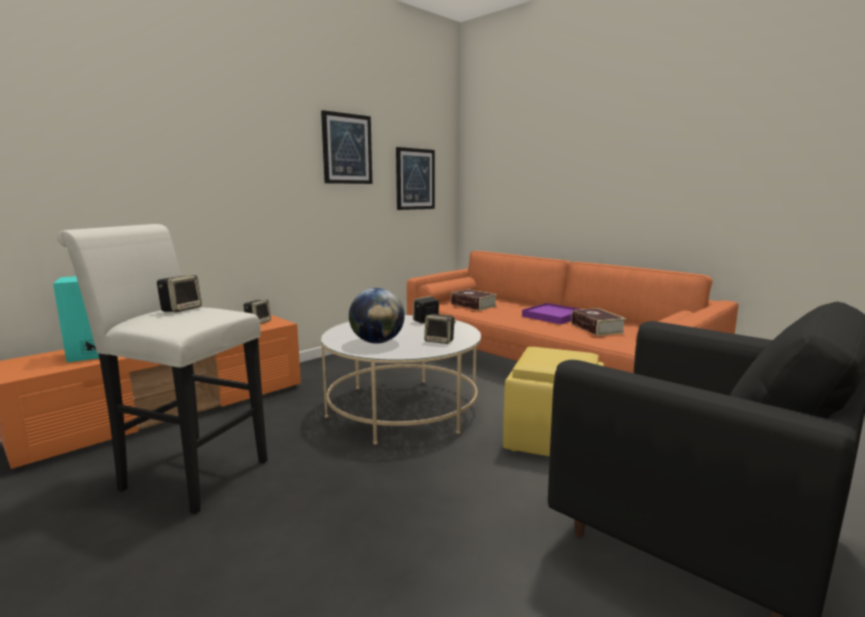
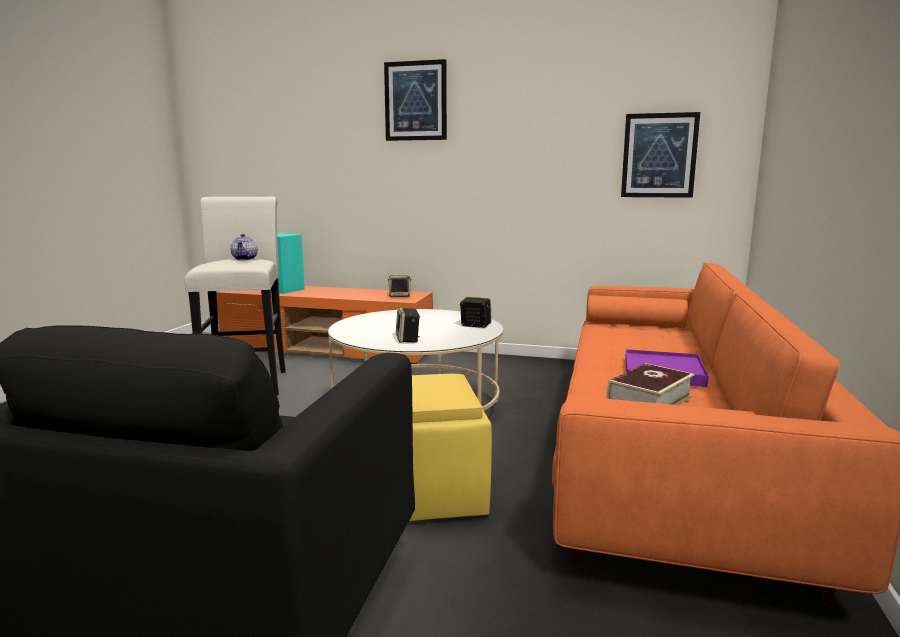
camera: 60 degrees right, 0 degrees up
(181, 309) = (245, 259): speaker -> teapot
(347, 149) = (547, 123): picture -> picture (416, 101)
(377, 342) = (376, 325): globe -> none
(473, 305) = (629, 335): book -> none

